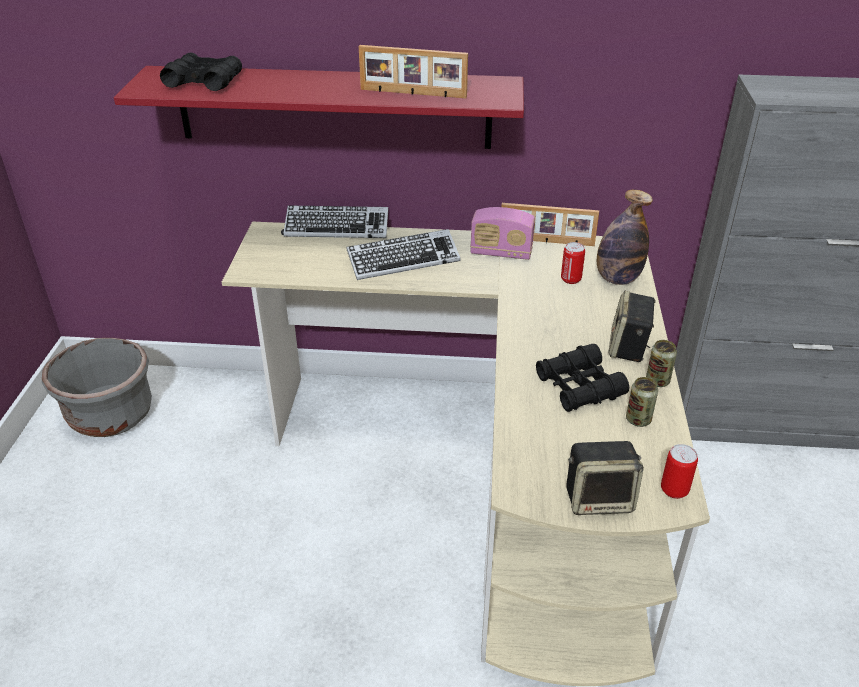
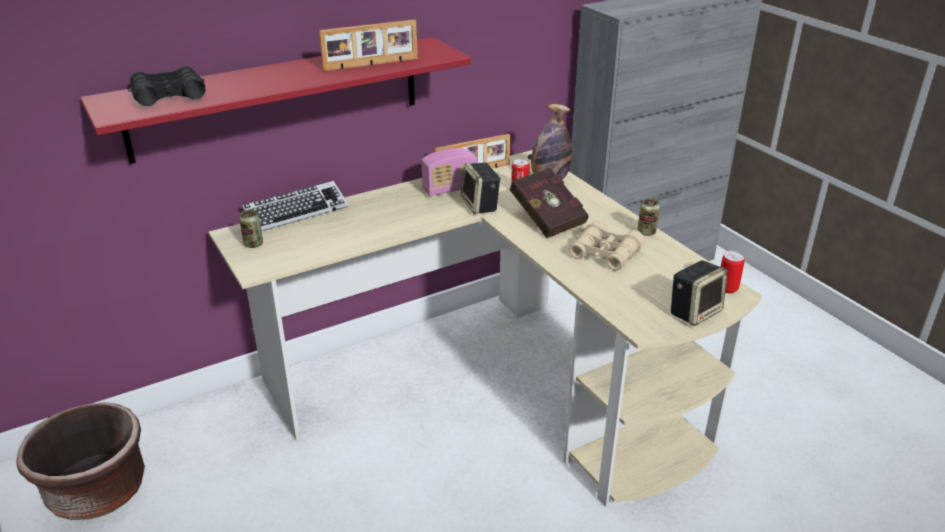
camera: 35 degrees left, 5 degrees down
(110, 415) = (97, 491): grey planter -> brown planter
(403, 260) = (382, 218): keyboard -> none
(563, 321) = (546, 218): none -> red book
(579, 387) = (605, 253): black binoculars -> beige binoculars
(628, 348) = (607, 219): speaker -> speaker (480, 206)
(638, 420) = (662, 258): can -> can (253, 244)

